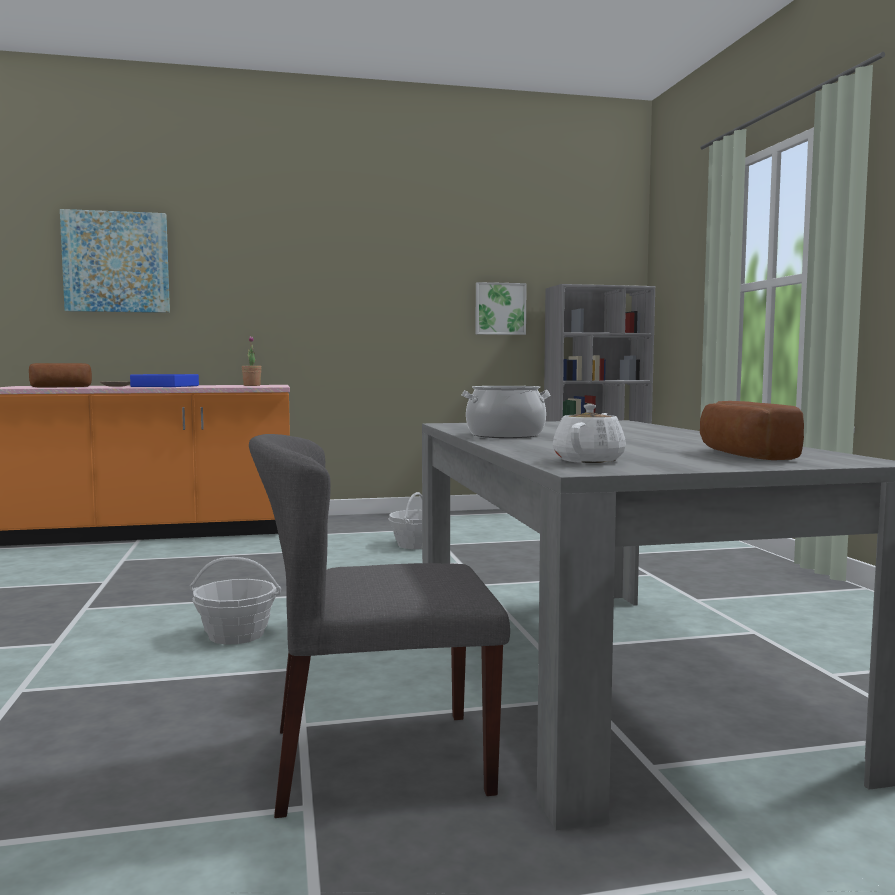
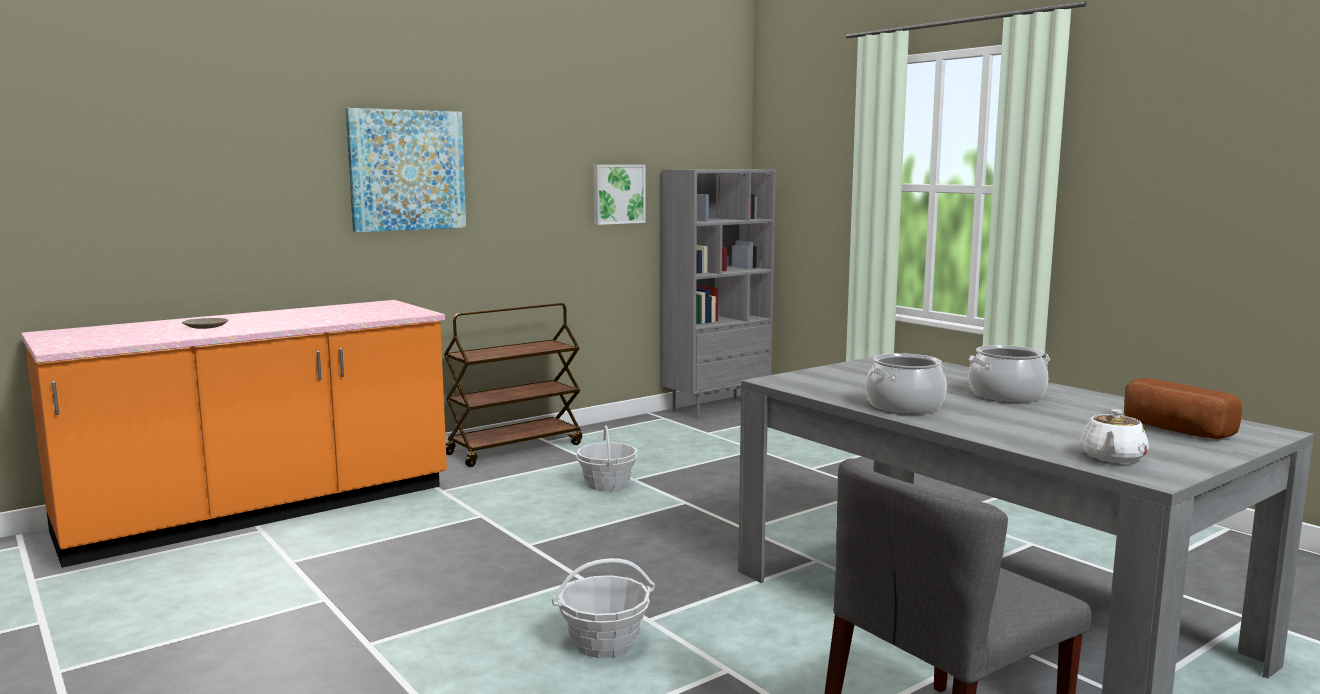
camera: 25 degrees left, 5 degrees up
(61, 387) = (143, 338): bread -> none
(116, 262) = (160, 148): picture -> picture (407, 170)
(165, 386) = (275, 322): blue tray -> none
(252, 385) = (378, 310): potted plant -> none
(383, 518) = (515, 449): none -> brown cart
(589, 460) = (1112, 458): white teapot -> white teapot turned 150 degrees counterclockwise
(636, 436) = (1006, 395): none -> cooking pot

